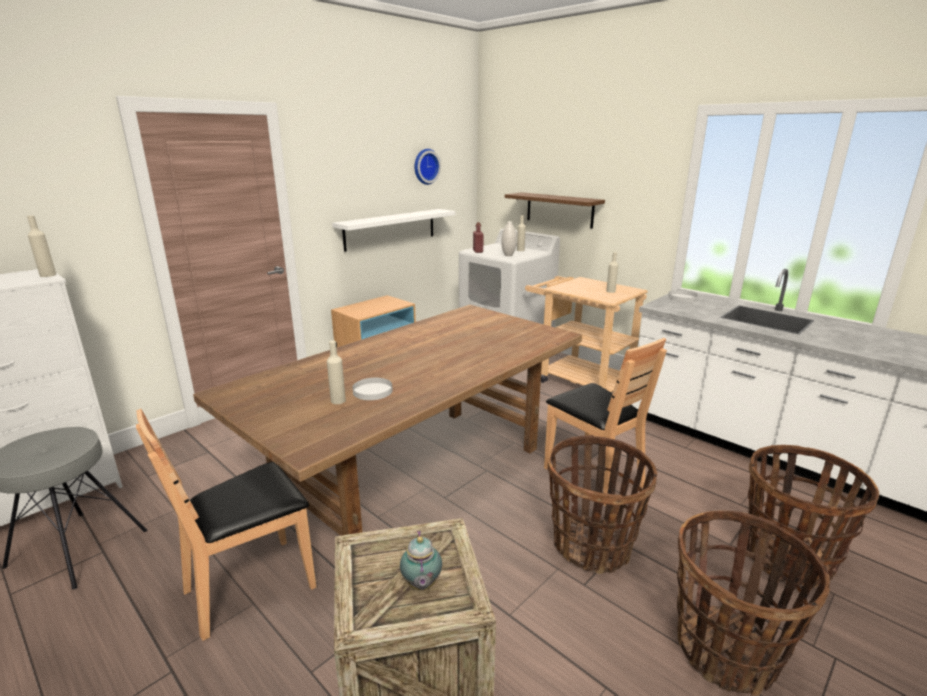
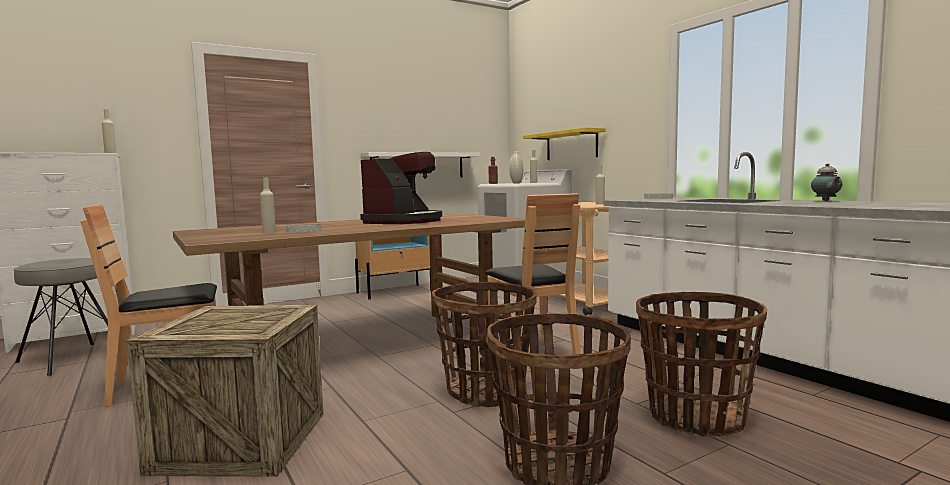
camera: 15 degrees right, 15 degrees down
(421, 586) = (234, 324): teapot -> teapot (825, 200)
(425, 166) = (454, 115): wall clock -> none
(449, 346) = (404, 221): none -> coffee machine
(559, 210) = (571, 145): brown shelf -> yellow shelf

